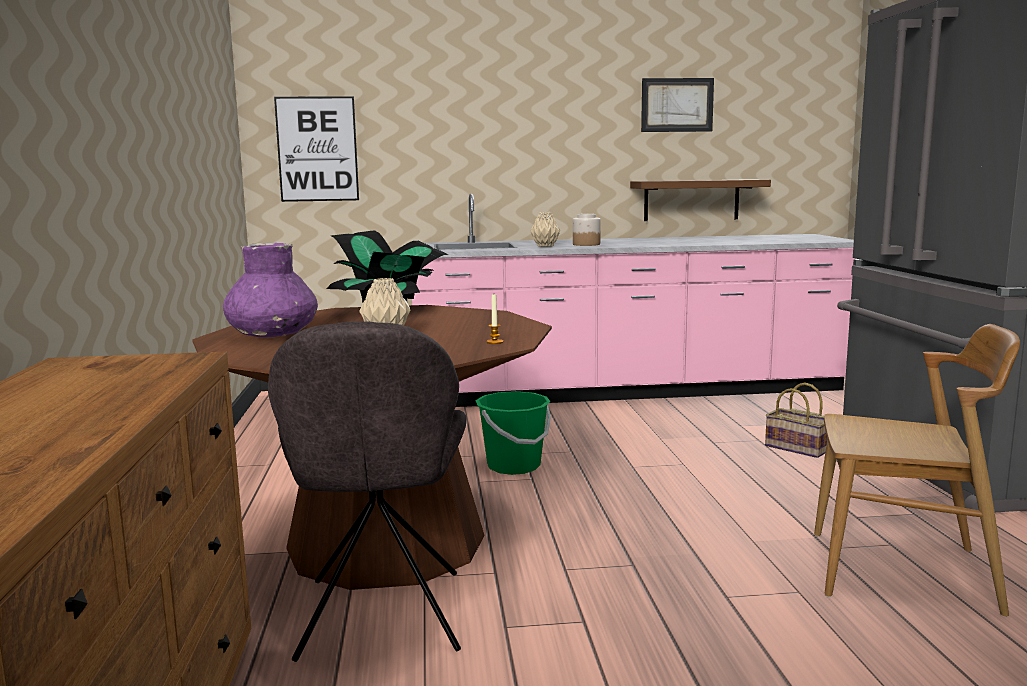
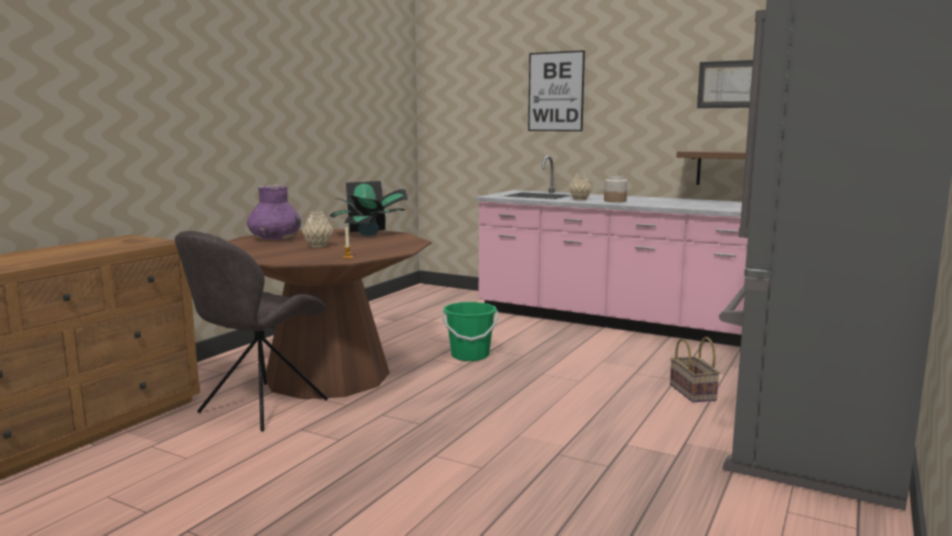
camera: 35 degrees right, 0 degrees up
(317, 149) = (459, 120): picture -> picture (556, 91)
(902, 572) = (575, 482): brown chair -> none

